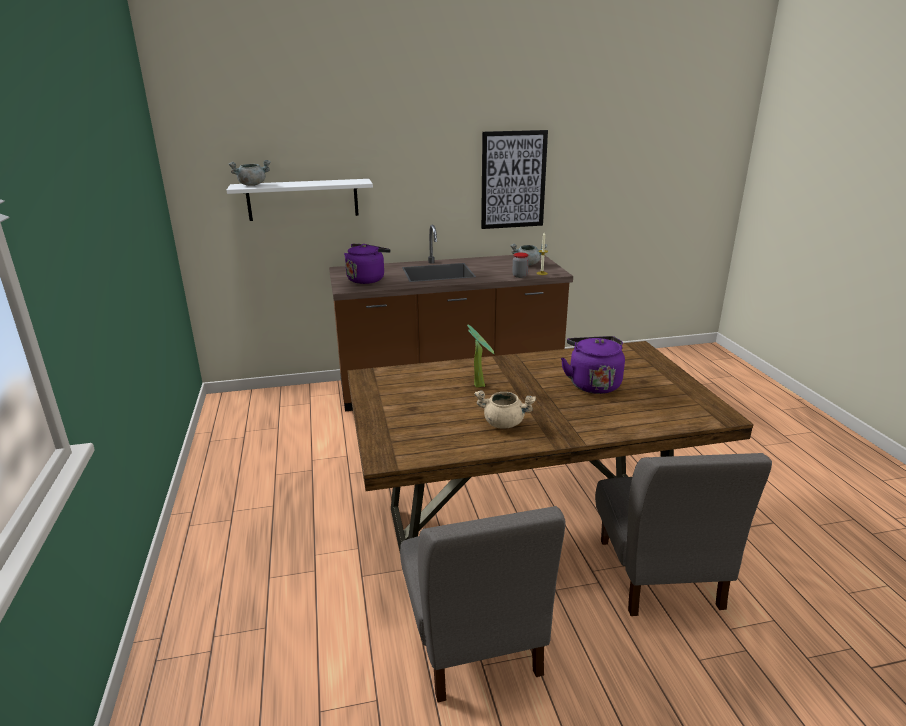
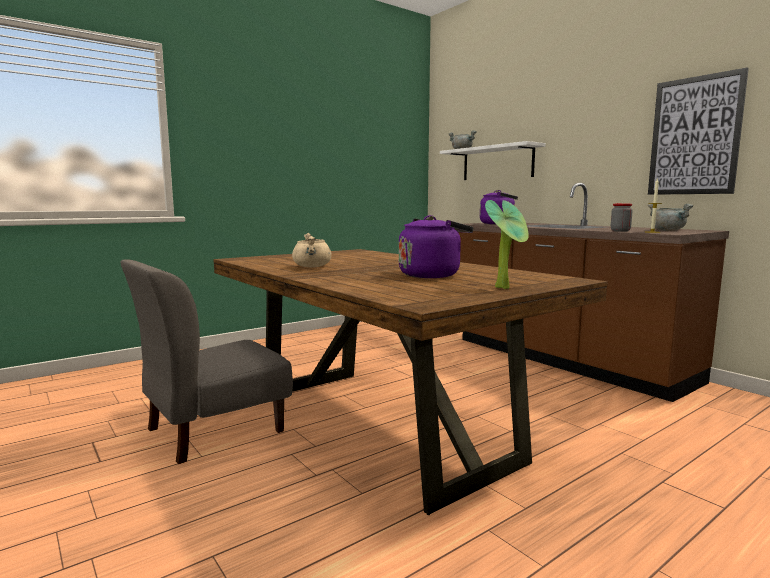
camera: 65 degrees right, 15 degrees down
(480, 385) = (377, 261): potted plant -> potted plant (505, 288)
(658, 573) = (355, 512): grey chair -> none

